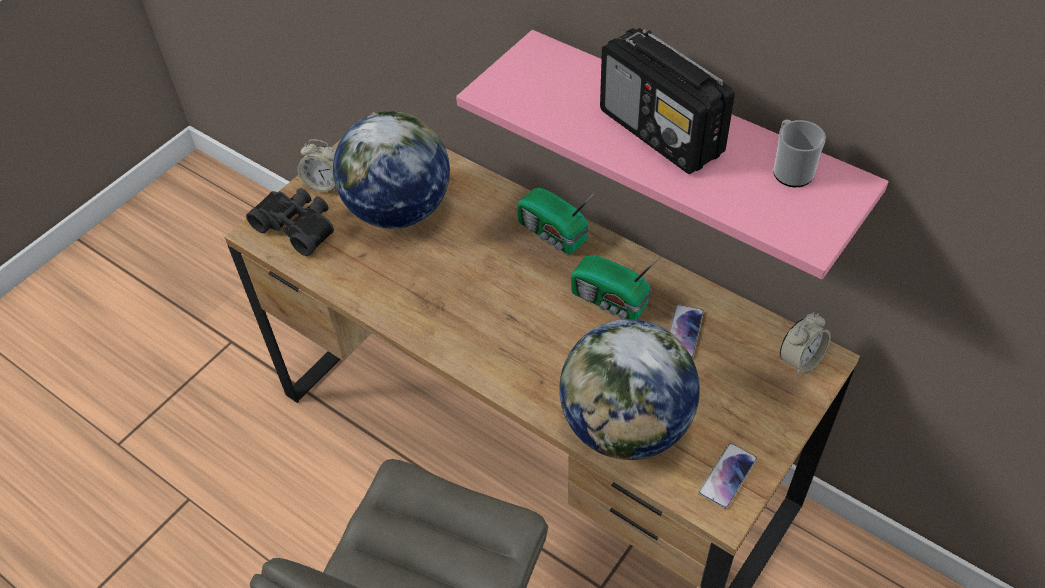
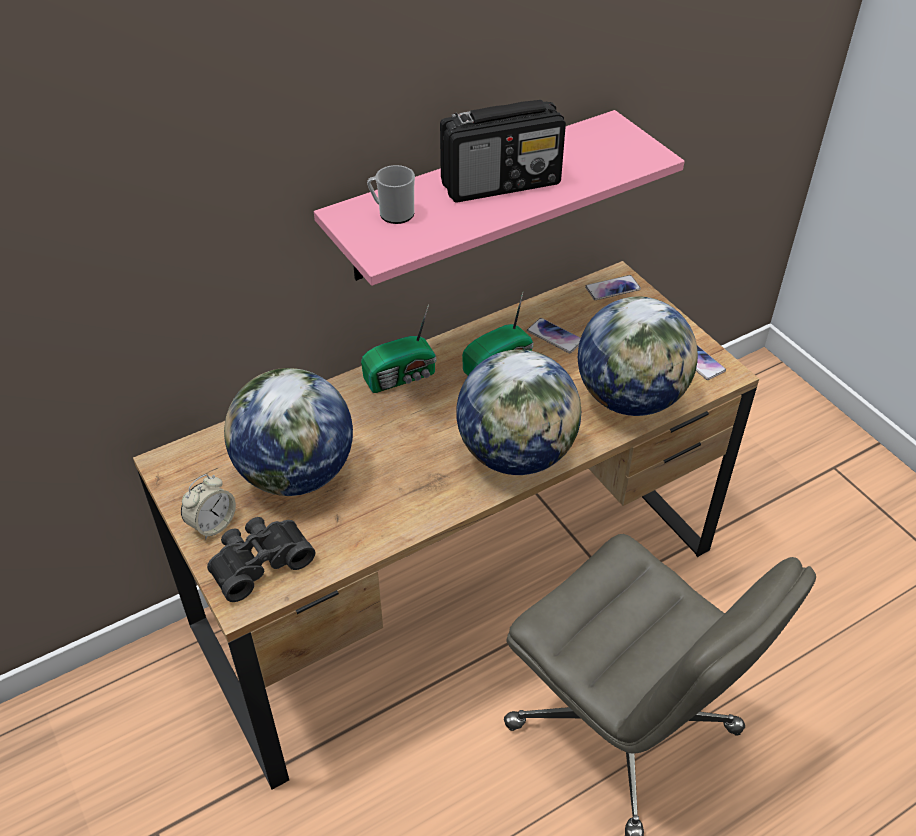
camera: 70 degrees left, 5 degrees down
(495, 353) = (516, 454): none -> globe
(790, 170) = (581, 142): mug -> mug (392, 214)
(800, 360) = (612, 288): alarm clock -> phone

